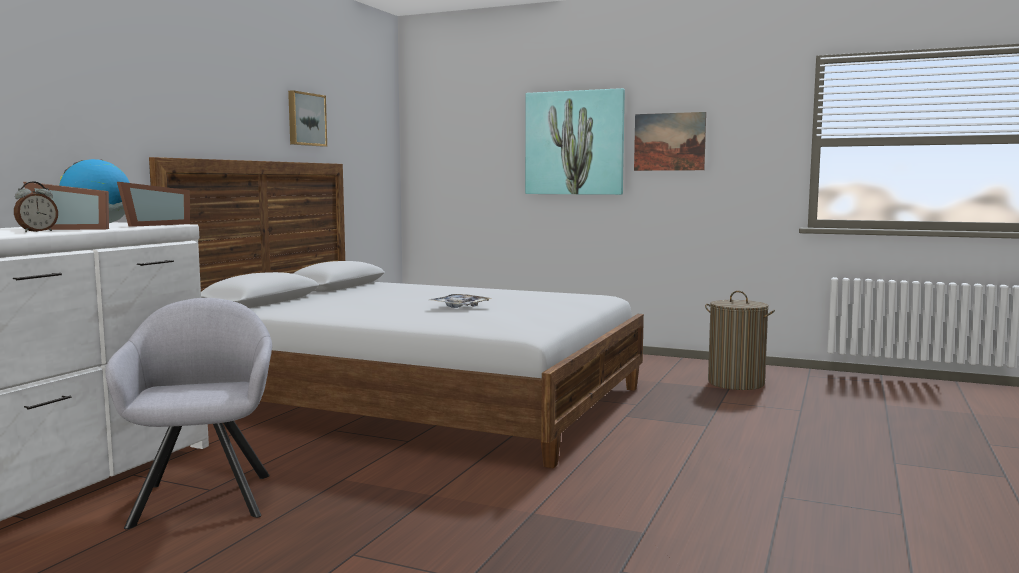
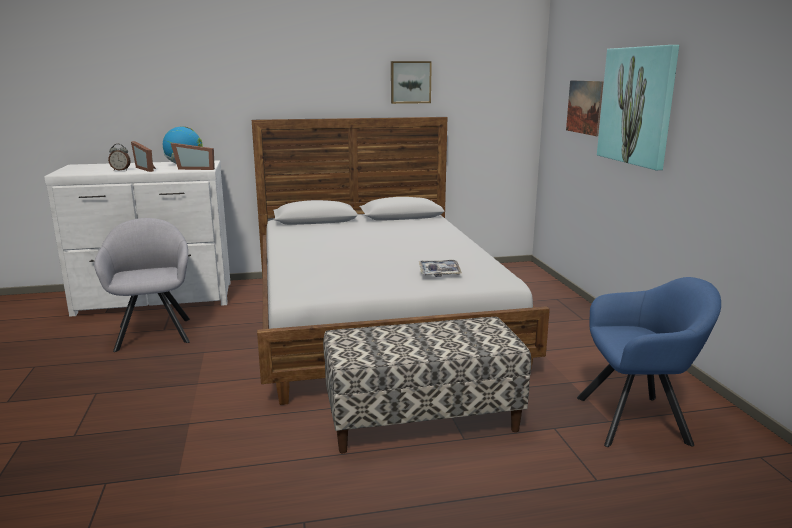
camera: 55 degrees right, 10 degrees up
(205, 496) = (154, 332): grey armchair -> grey armchair turned 60 degrees counterclockwise
(460, 306) = (357, 257): tray -> tray (439, 272)
(659, 429) = (422, 420): none -> bench
(669, 142) = (708, 113): picture -> picture (584, 107)
(736, 383) = (639, 420): laundry basket -> blue armchair

